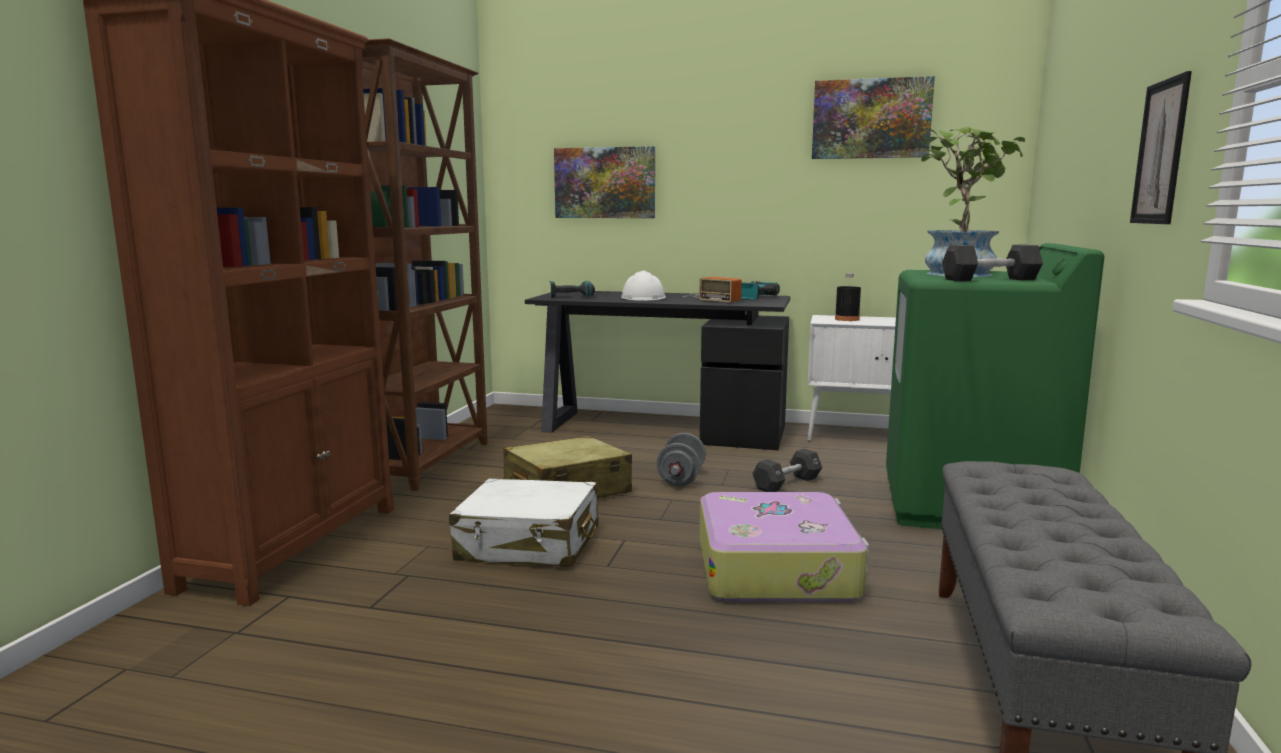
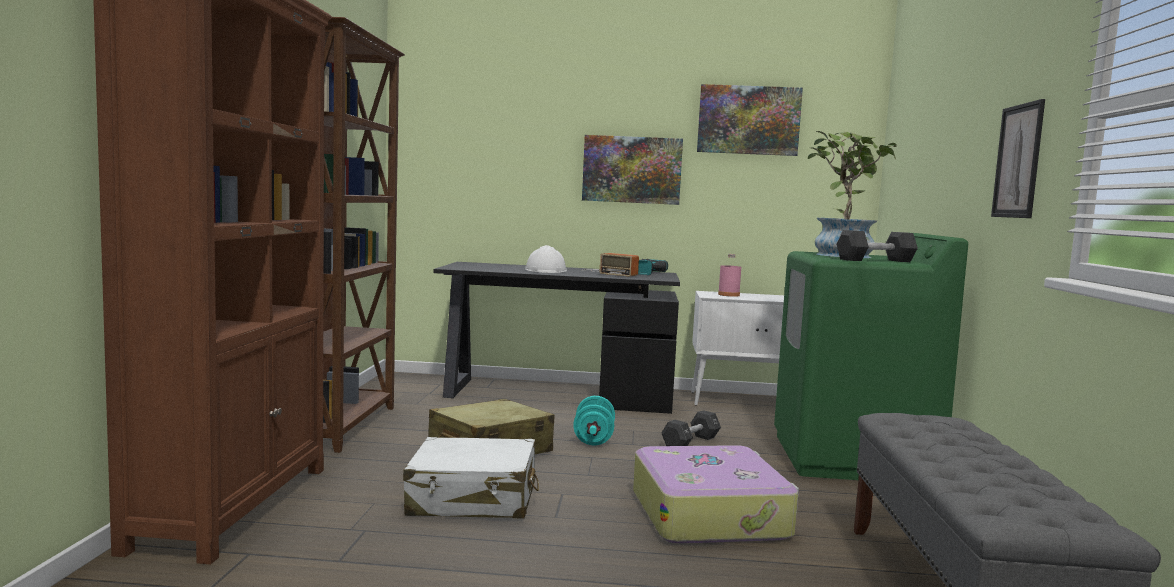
camera: 10 degrees left, 5 degrees down
(571, 296) = (476, 267): power drill -> none
(605, 183) = (506, 163): picture -> picture (632, 170)
(681, 479) = (593, 439): grey dumbbell -> turquoise dumbbell
(847, 319) = (728, 295): black bottle -> pink bottle

